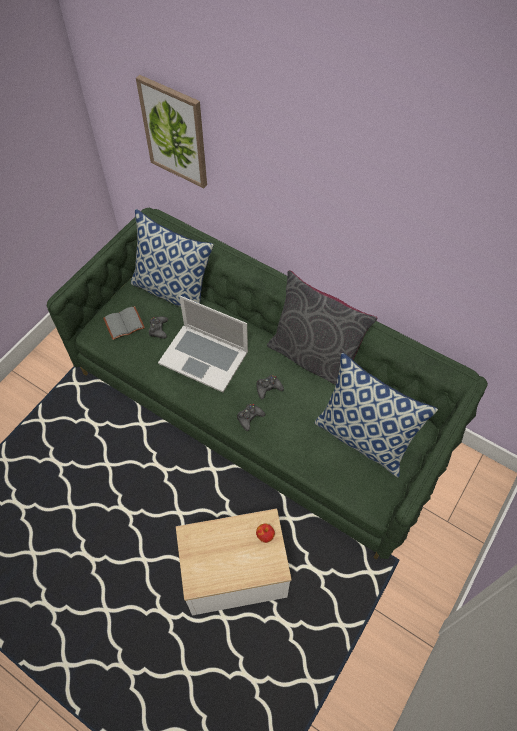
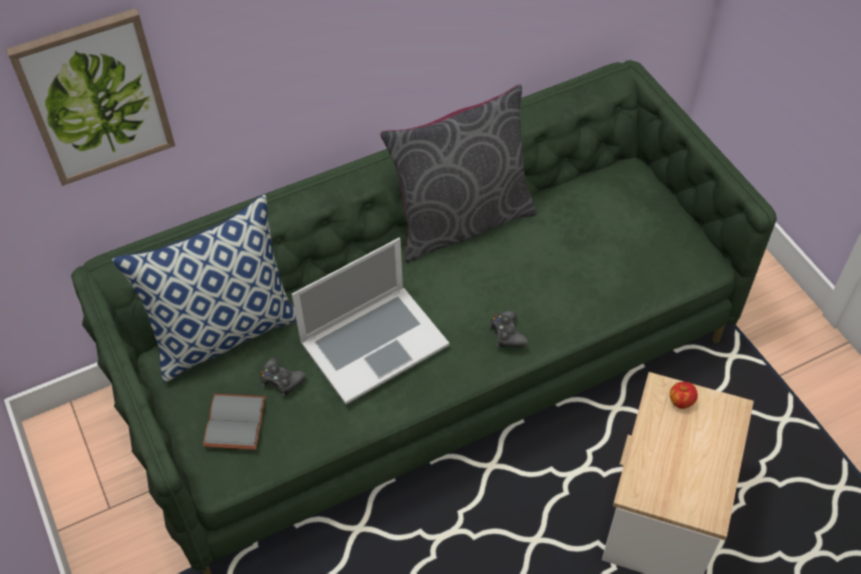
camera: 60 degrees left, 5 degrees down
(268, 388) = (476, 291): black game controller -> none
(364, 438) = (610, 228): pillow -> none

